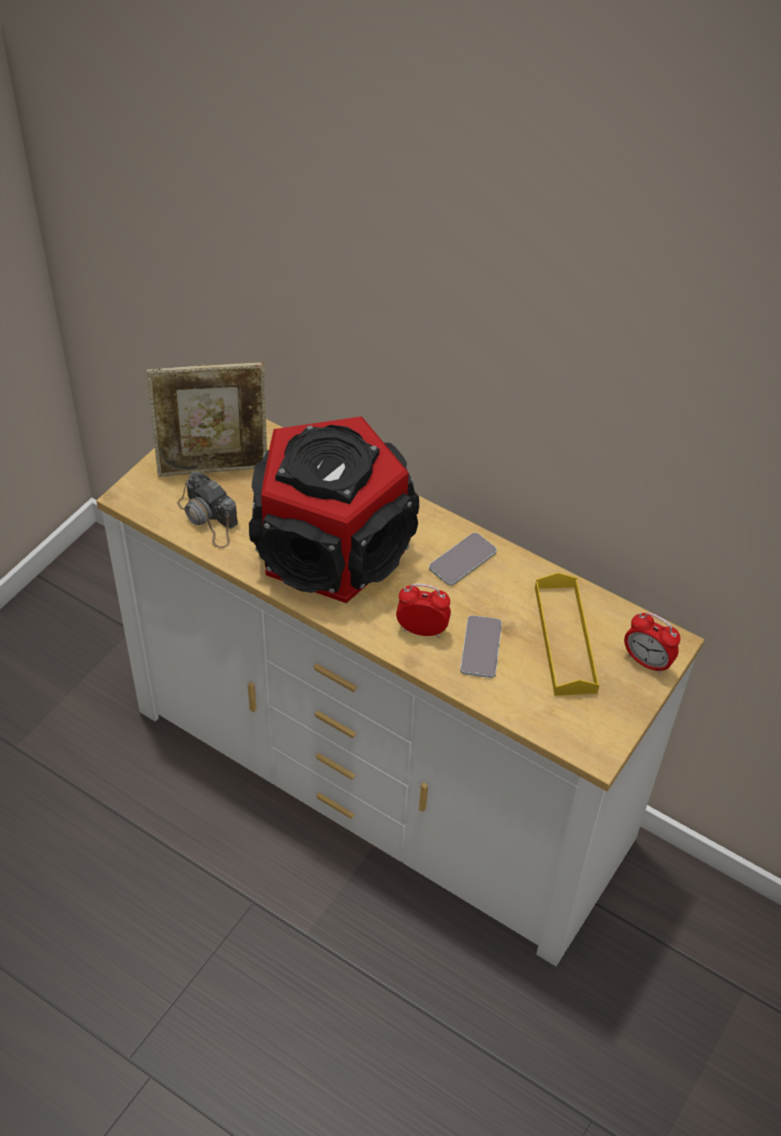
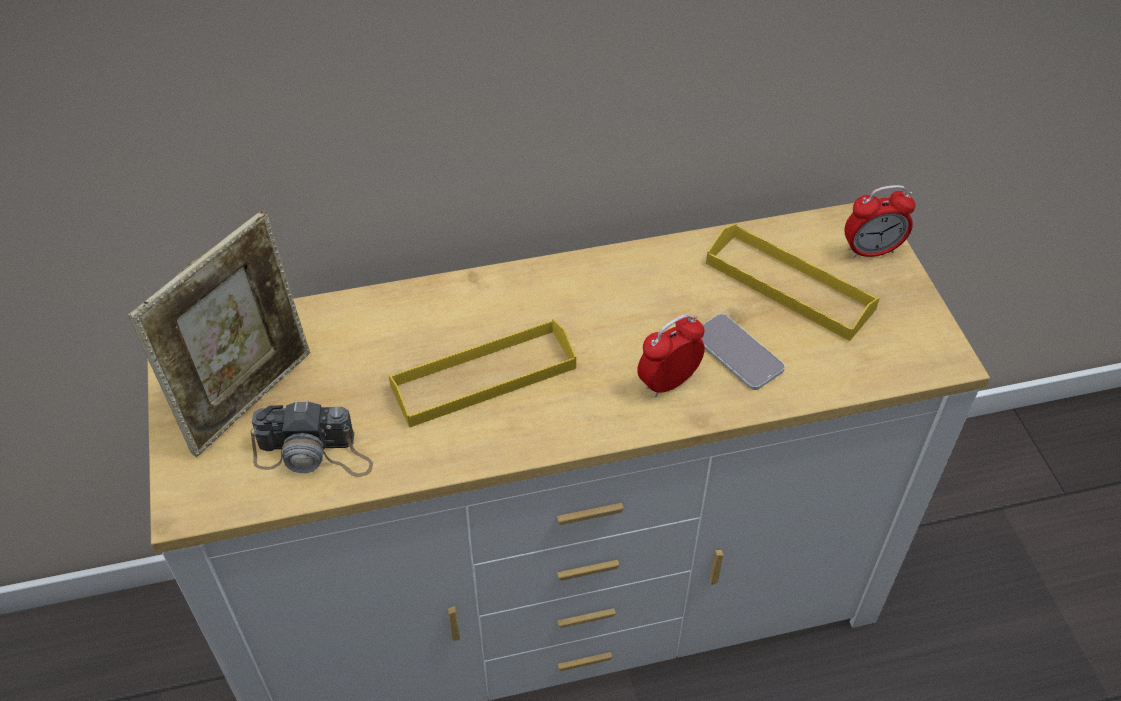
camera: 45 degrees left, 0 degrees up
(333, 548) = (483, 377): speaker -> yellow tray
(462, 560) = (614, 289): phone -> none

